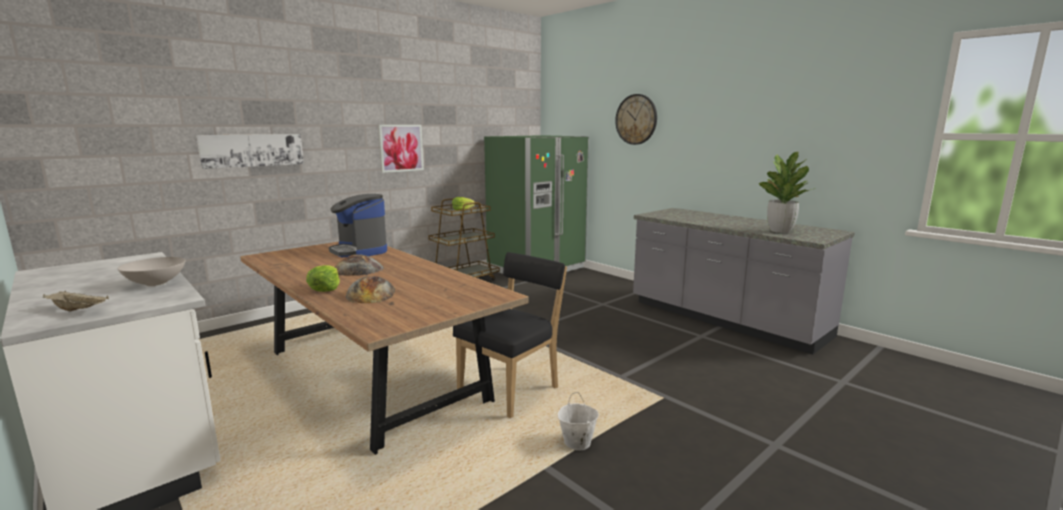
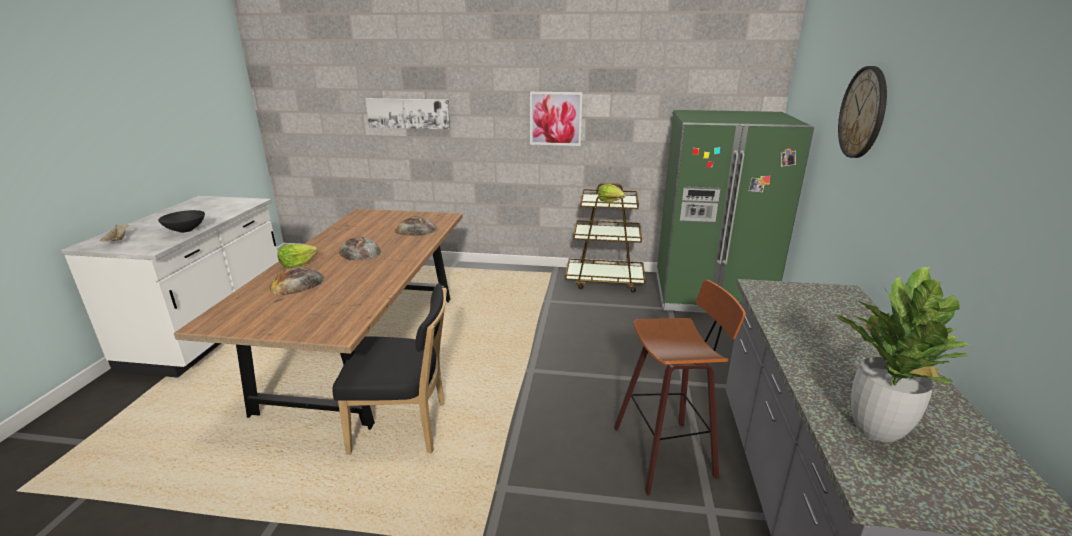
camera: 50 degrees right, 10 degrees up
(155, 283) = (185, 230): white bowl -> black bowl
(359, 251) = (416, 229): coffee machine -> bread
(577, 443) = (329, 521): white bucket -> none
(650, 328) = (667, 452): none -> stool

